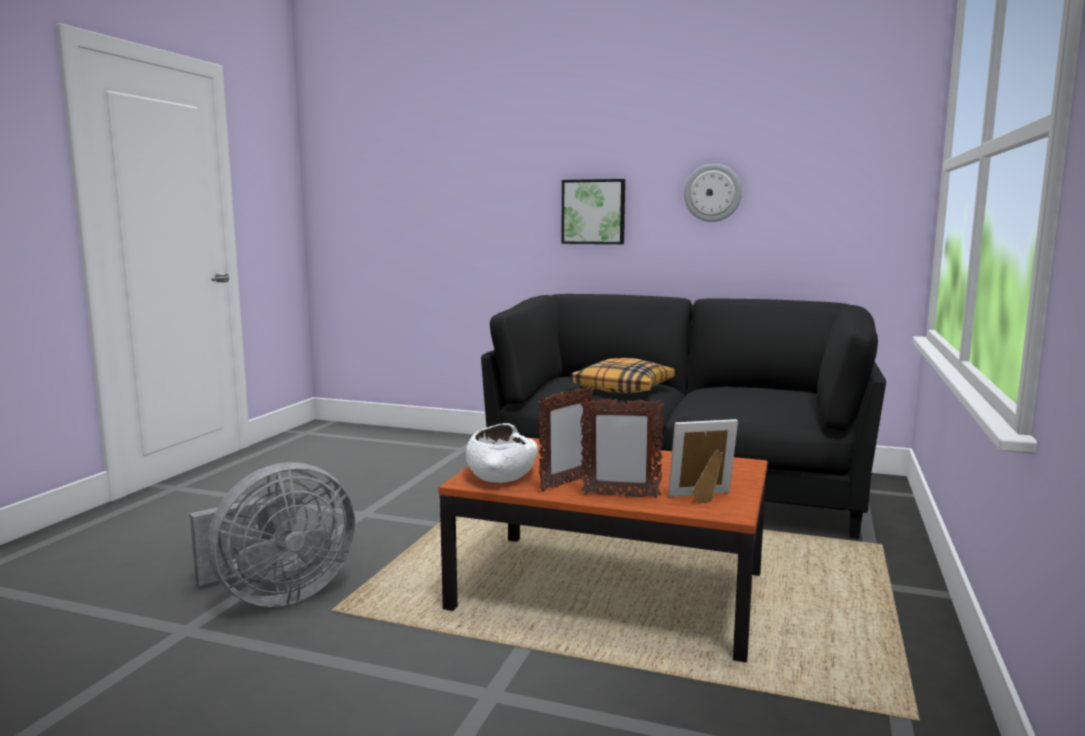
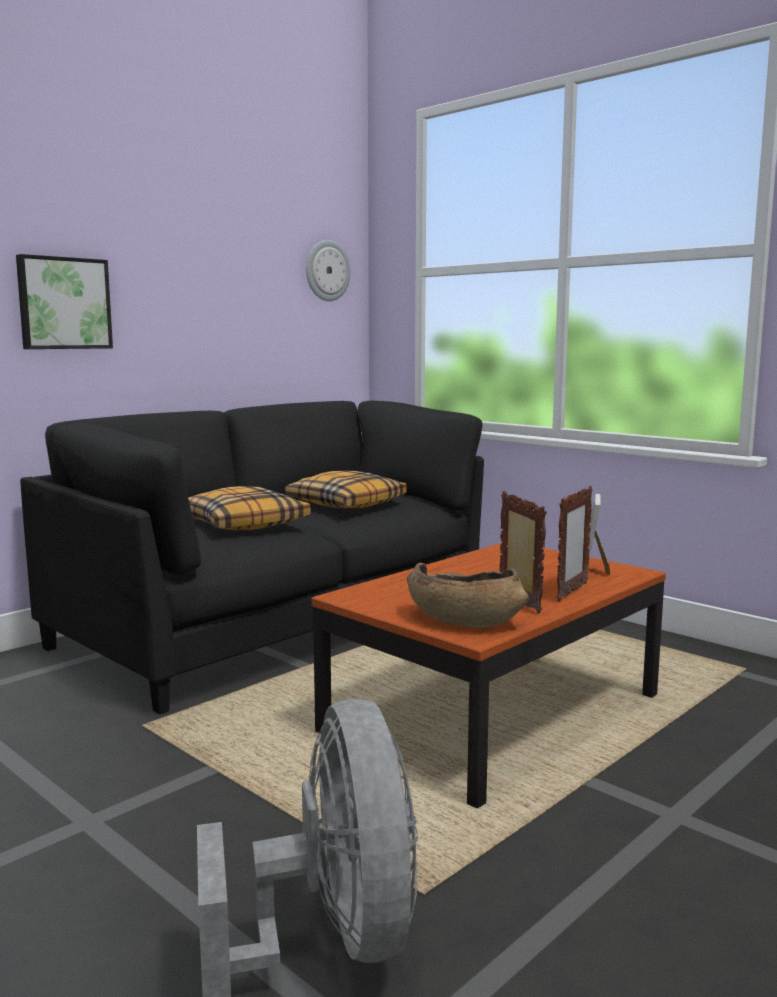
camera: 65 degrees left, 0 degrees up
(501, 474) = (463, 619): white bowl -> brown bowl
(712, 193) = (202, 285): wall clock -> wall clock (327, 271)
(739, 396) = (346, 504): none -> pillow

